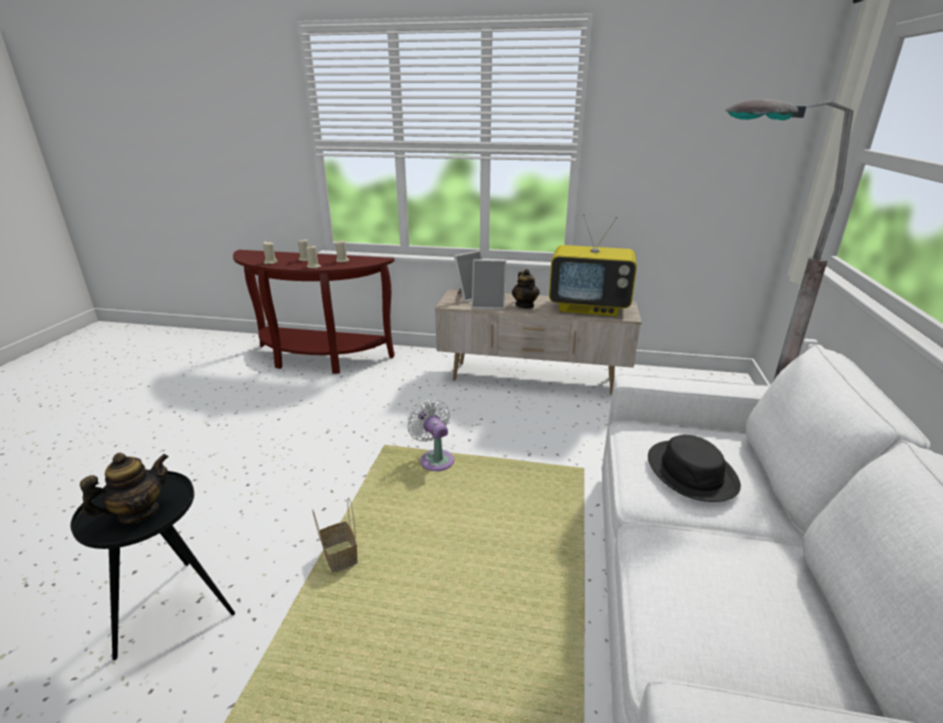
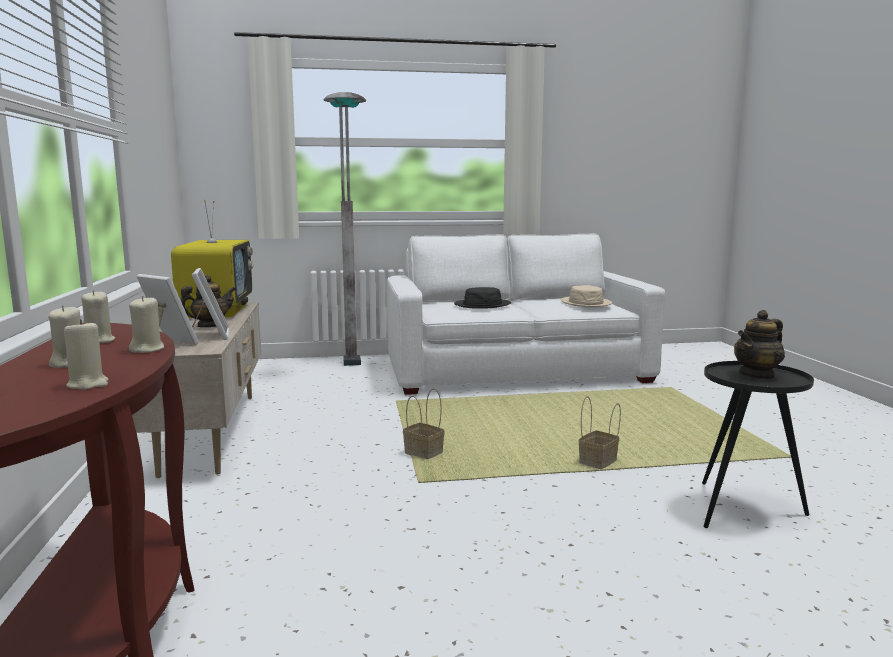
camera: 110 degrees left, 15 degrees down
(138, 512) = (757, 375): teapot -> teapot turned 60 degrees counterclockwise
(435, 459) = (425, 453): white fan -> basket
(718, 620) = (586, 303): none -> beige hat

